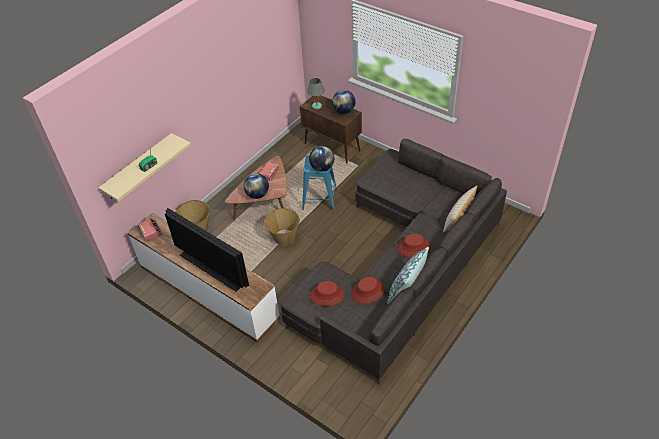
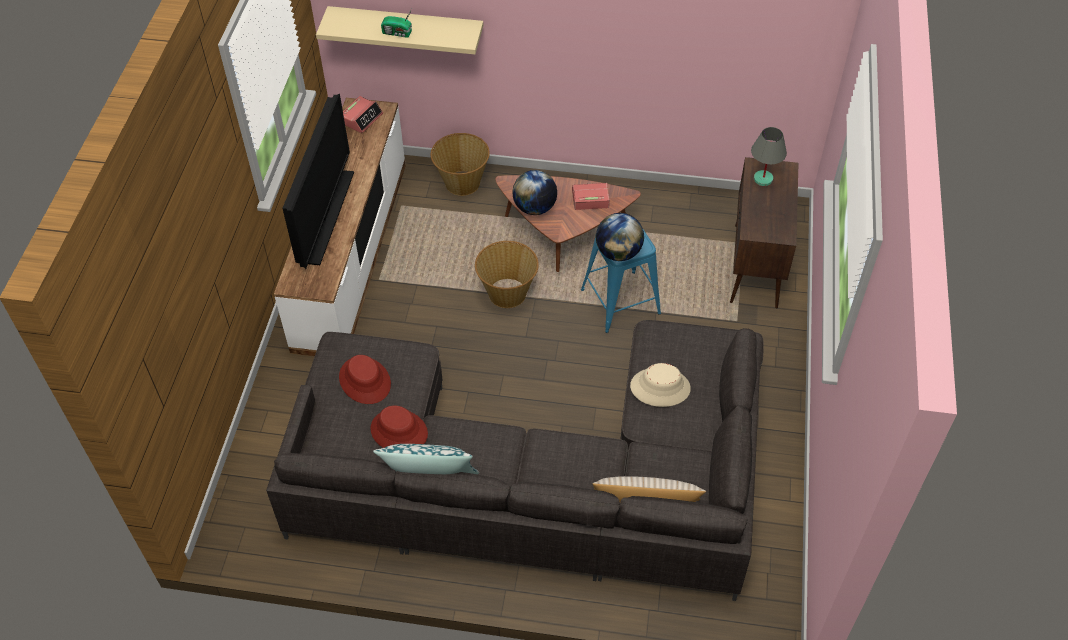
camera: 60 degrees right, 5 degrees up
(344, 111) = (779, 220): globe -> none
(400, 189) = (660, 387): none -> beige hat
(413, 247) = (530, 460): red hat -> none

